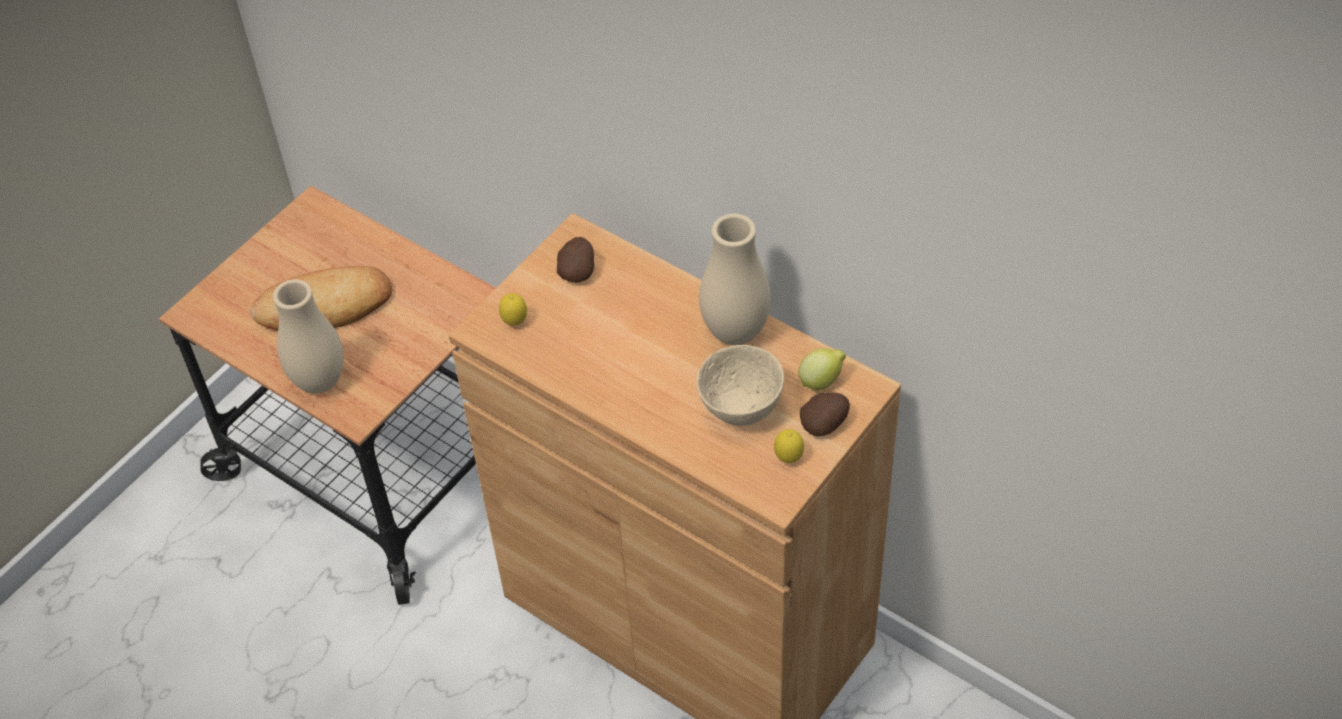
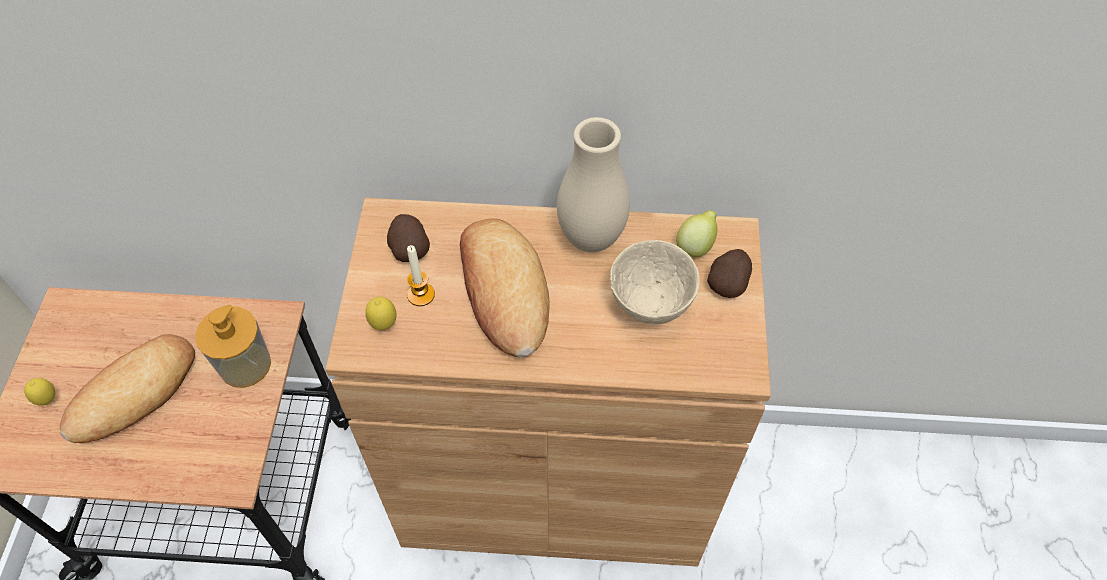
camera: 35 degrees left, 5 degrees up
(319, 381) = (174, 467): beige vase -> none
(424, 325) = (245, 365): none -> soap dispenser
(560, 312) = (421, 295): none -> candle
(628, 341) = (503, 291): none -> bread
(788, 458) = (724, 329): lemon -> lemon (48, 400)

